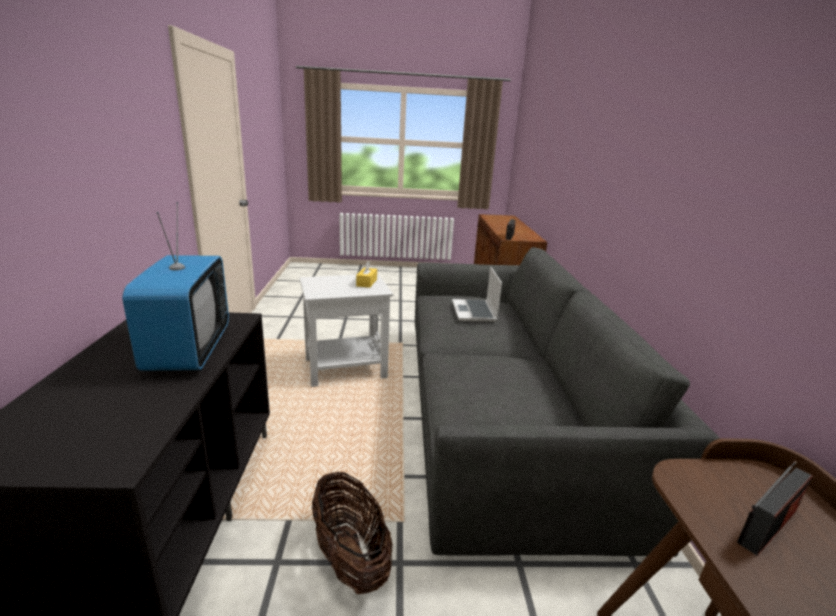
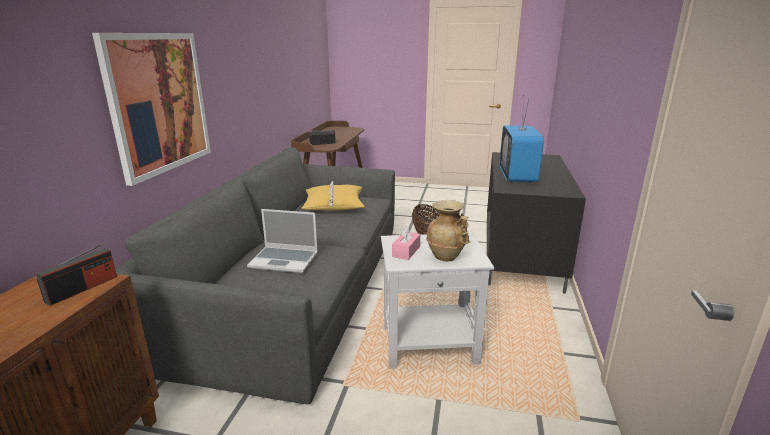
camera: 165 degrees left, 0 degrees up
(334, 281) = (447, 256): none -> beige vase
(366, 282) = (406, 251): yellow tissue box -> pink tissue box
(474, 312) = (285, 260): laptop -> laptop turned 90 degrees clockwise
(507, 391) = (333, 205): none -> yellow pillow
(609, 184) = (159, 103): none -> picture

